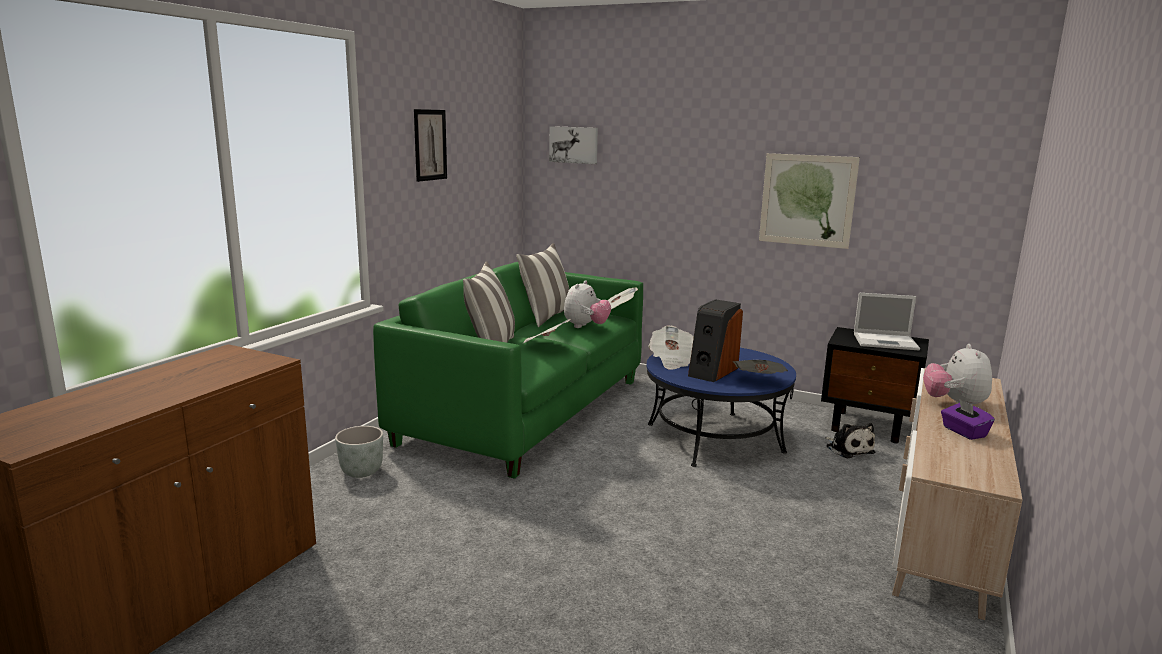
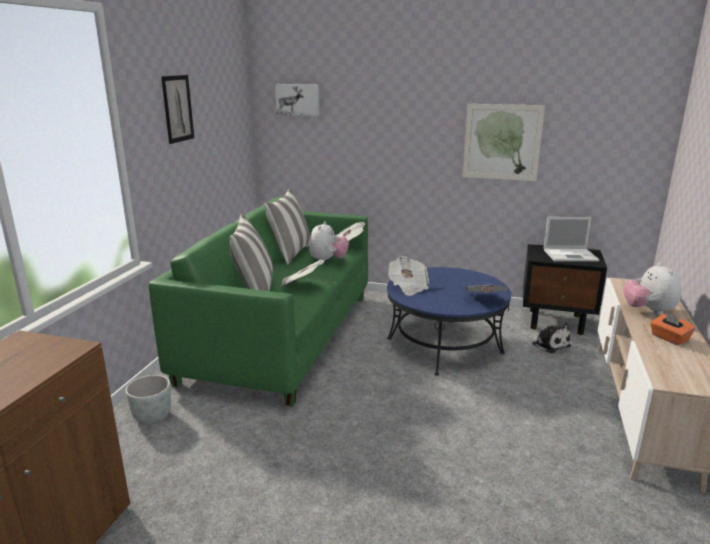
camera: 10 degrees left, 5 degrees up
(712, 371) = (444, 294): speaker -> none
(963, 432) = (669, 338): purple tissue box -> orange tissue box

